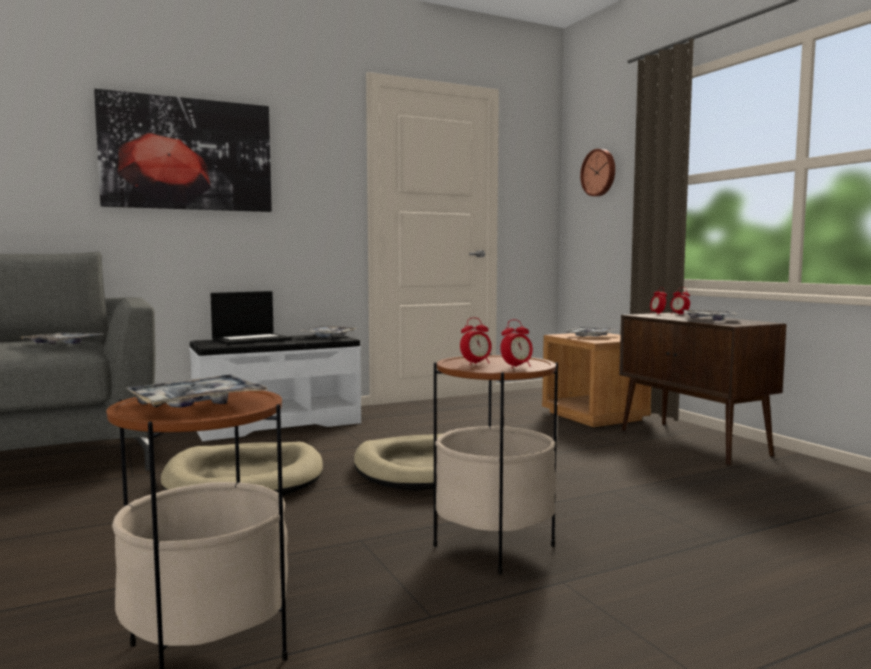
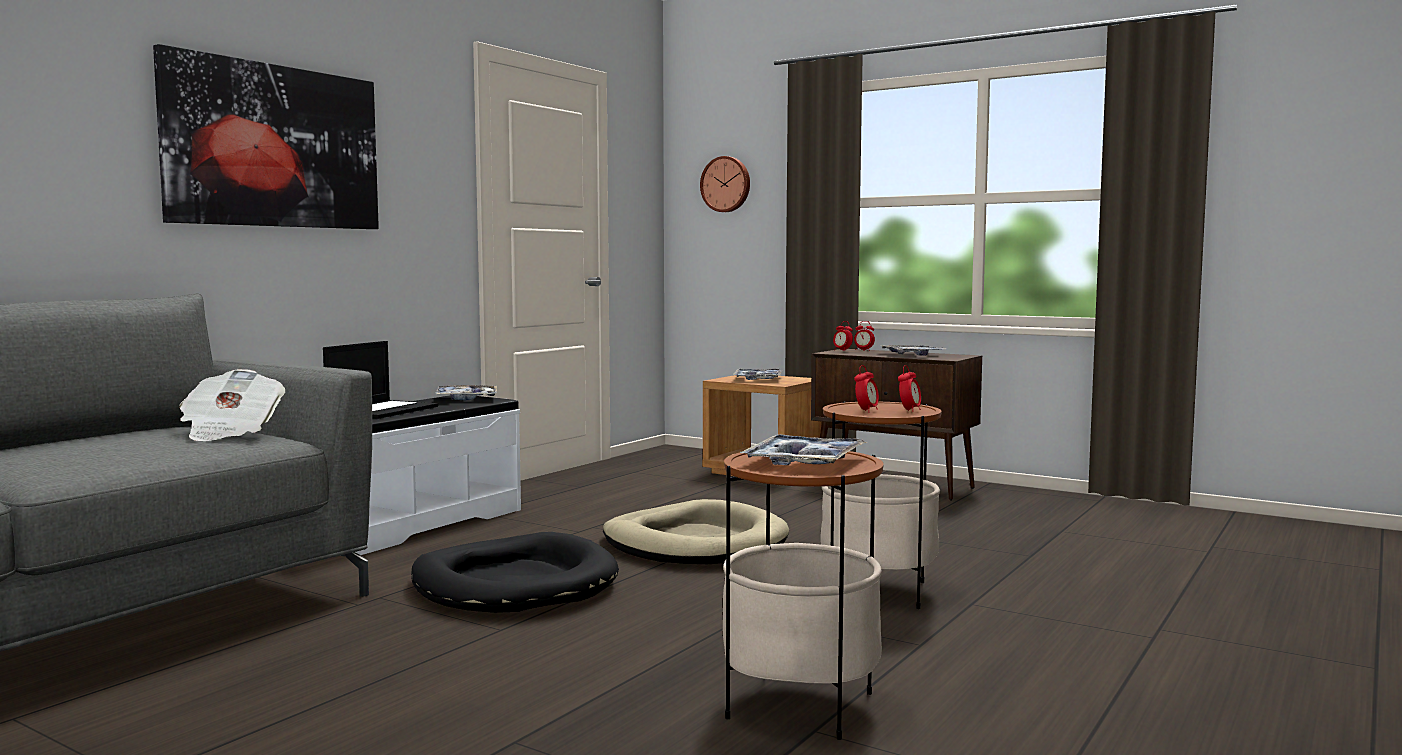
camera: 30 degrees left, 0 degrees up
(62, 344) = (230, 432): tray -> newspaper
(245, 479) = (514, 583): beige dog bed -> black dog bed

